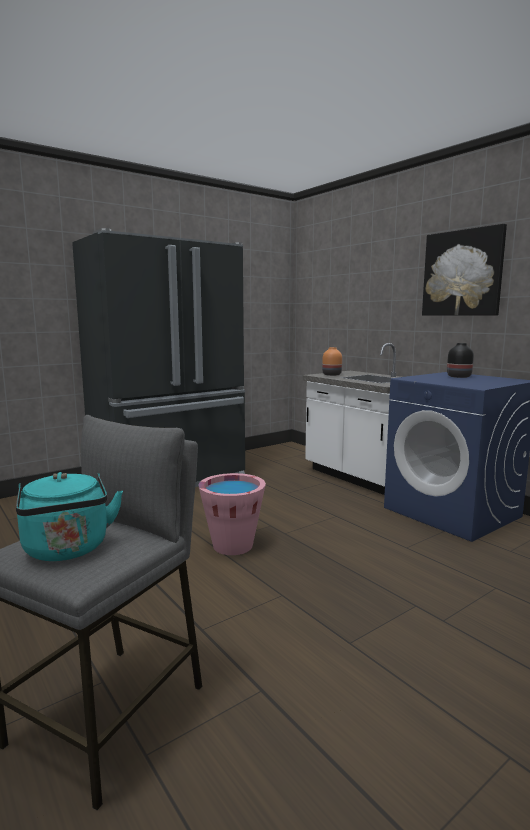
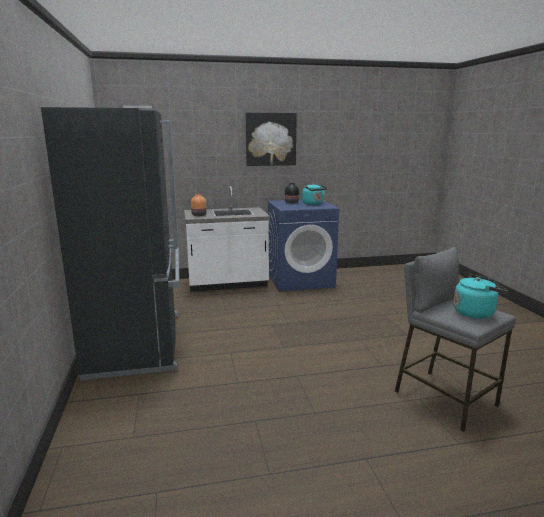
camera: 65 degrees left, 5 degrees up
(232, 546) = (292, 341): pink bucket -> none
(479, 381) = (313, 204): none -> turquoise kettle

